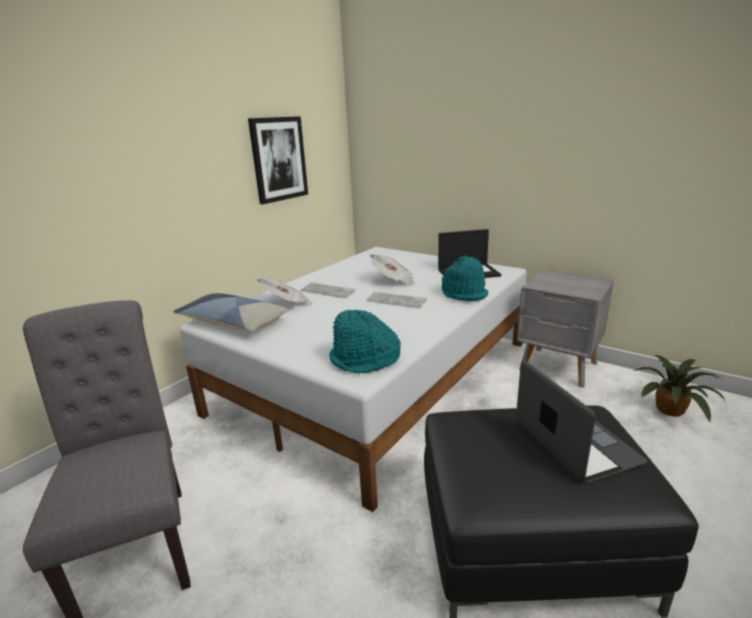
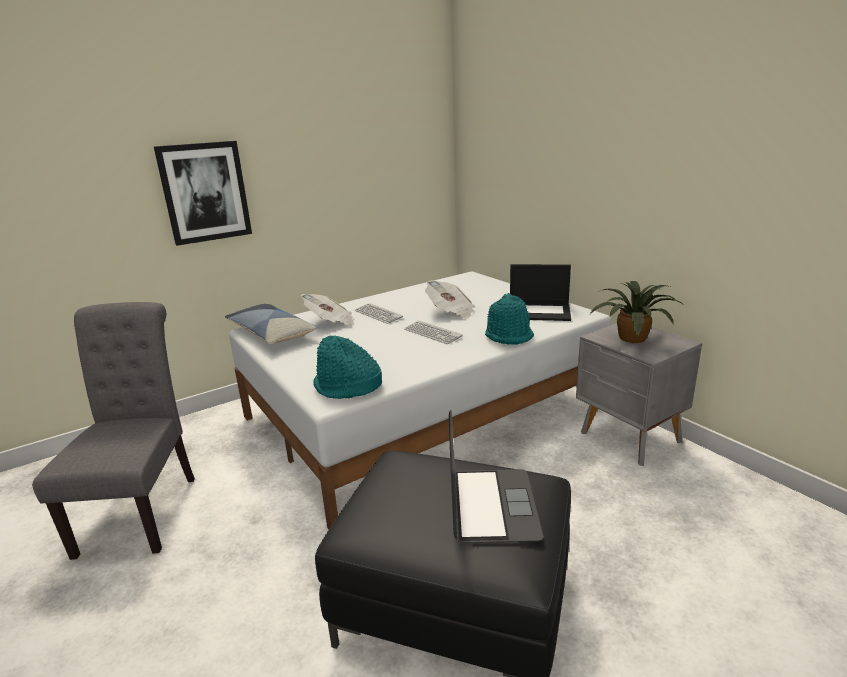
camera: 20 degrees right, 0 degrees up
(278, 159) = (362, 174): picture -> picture (205, 192)
(672, 411) = (734, 515): potted plant -> potted plant (633, 339)

